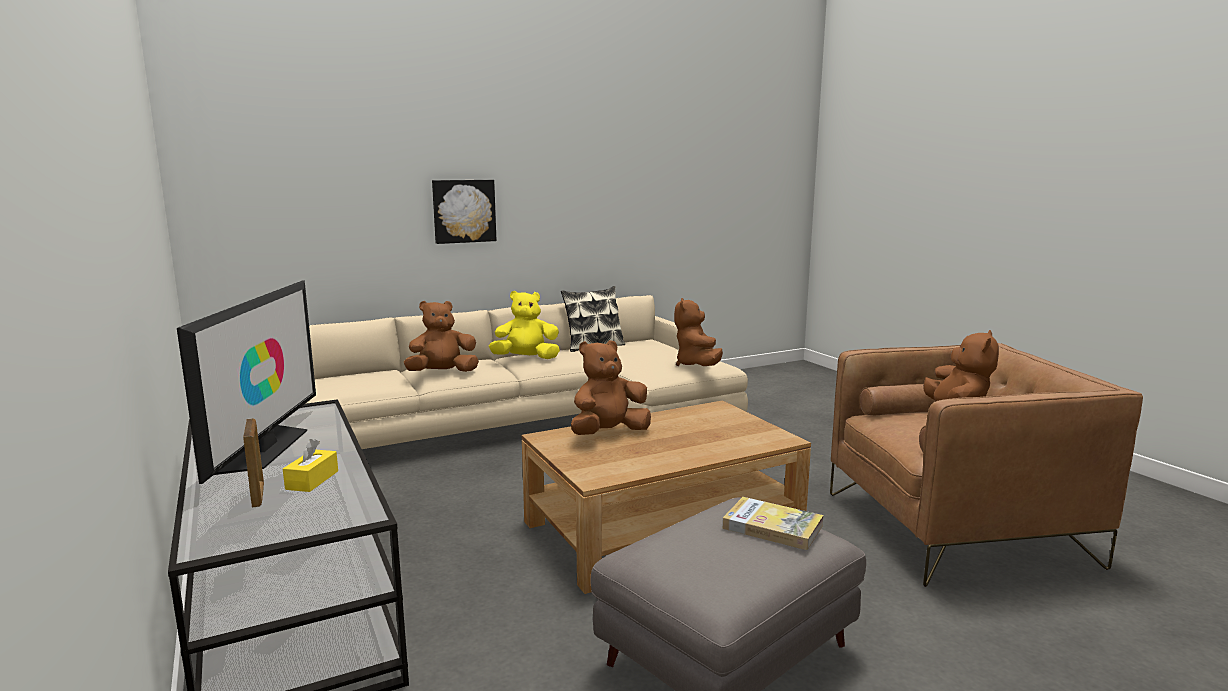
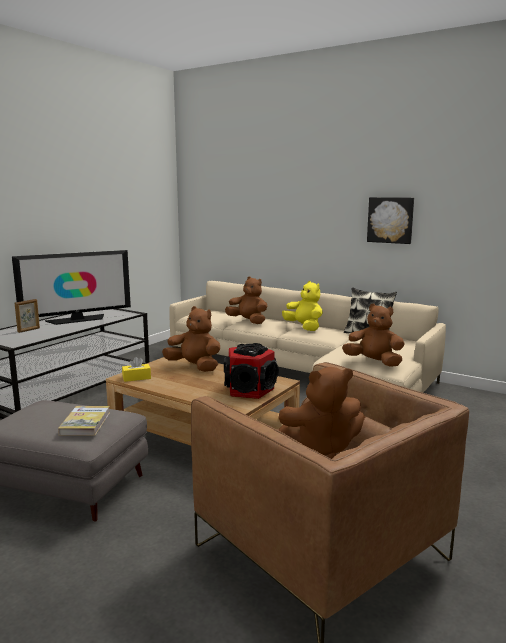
camera: 60 degrees right, 0 degrees up
(312, 480) = (48, 332): yellow tissue box -> yellow tissue box (136, 378)
(464, 211) = (307, 224): picture -> picture (390, 220)
(697, 365) = (374, 362): brown plush toy -> brown plush toy turned 60 degrees clockwise
(732, 424) = (249, 390): none -> speaker

